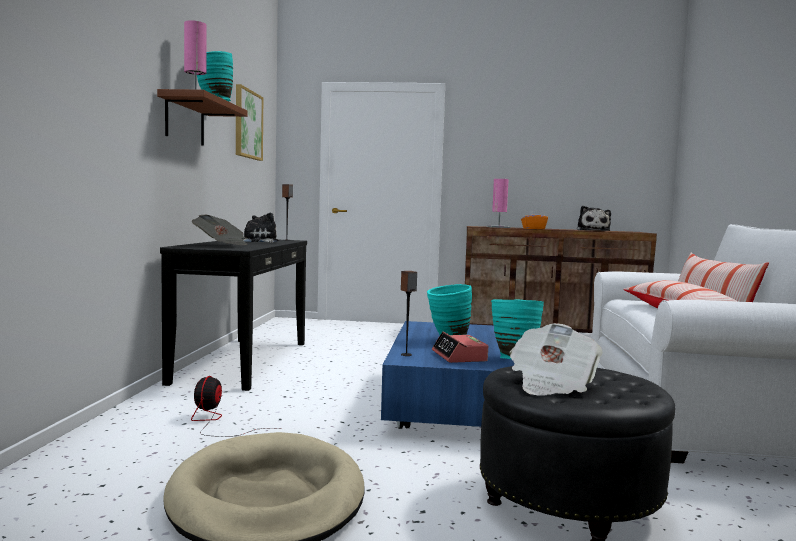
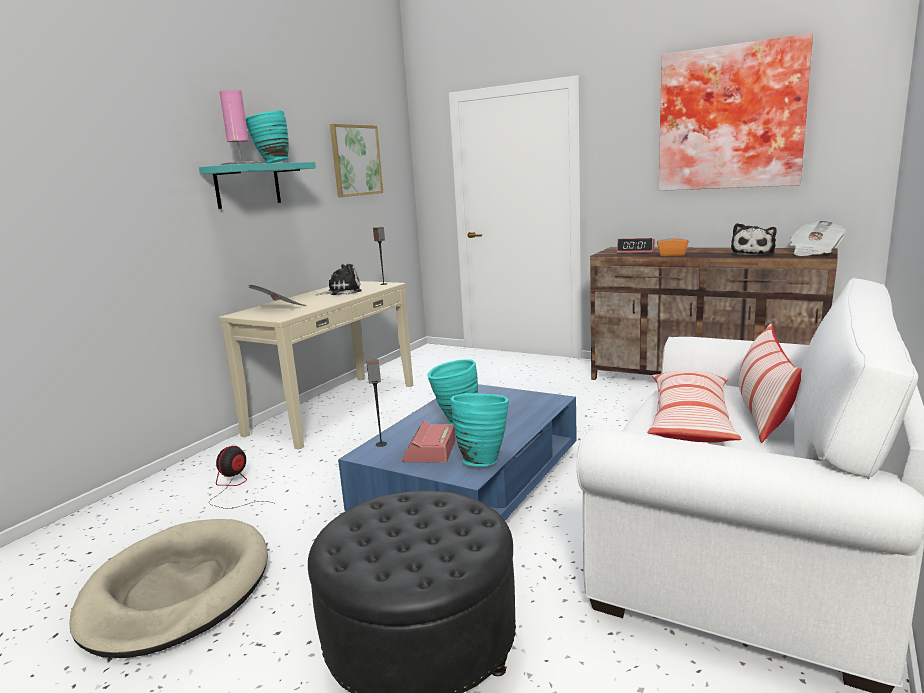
camera: 25 degrees right, 10 degrees up
(185, 120) = (247, 185): brown shelf -> turquoise shelf
(242, 361) = (333, 408): black console table -> beige console table
(498, 227) = (636, 252): pink table lamp -> alarm clock
(551, 384) = (374, 536): newspaper -> newspaper (814, 252)
(564, 130) = (730, 118): none -> picture

